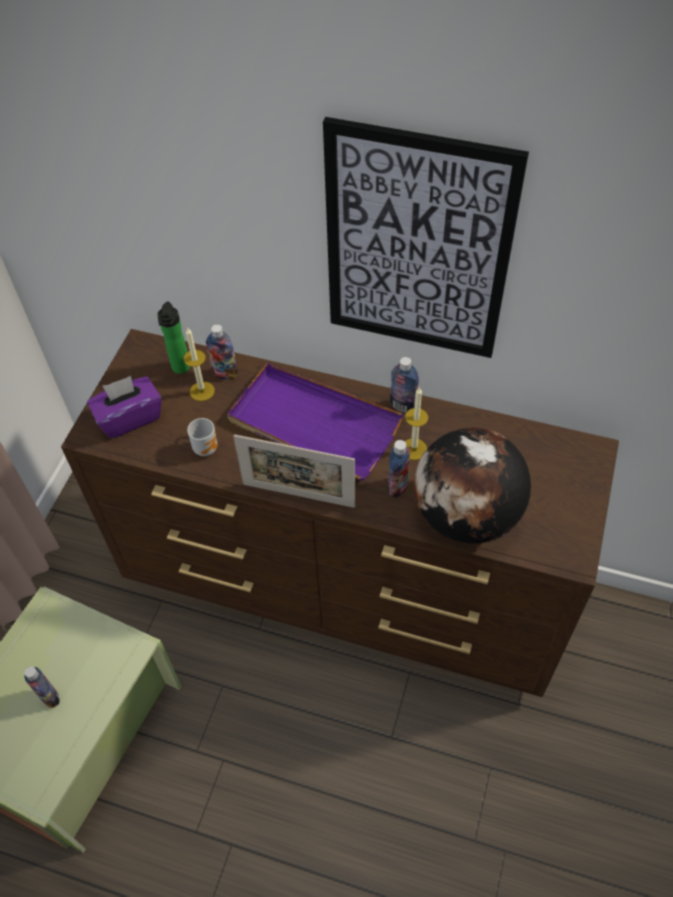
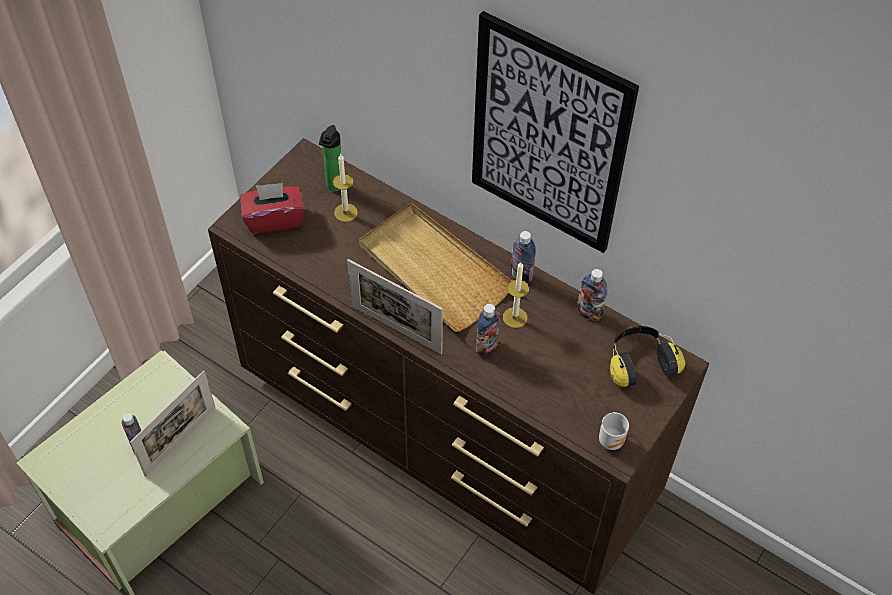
camera: 15 degrees right, 0 degrees up
(92, 676) = (180, 441): none -> picture frame
(129, 417) = (274, 219): purple tissue box -> red tissue box
(206, 447) = (332, 264): mug -> mug (612, 440)
(225, 373) = (372, 202): bottle -> bottle (589, 312)
(313, 424) = (433, 270): purple tray -> beige tray
(466, 516) = (537, 390): globe -> none
(553, 459) = (639, 363): none -> headphones

